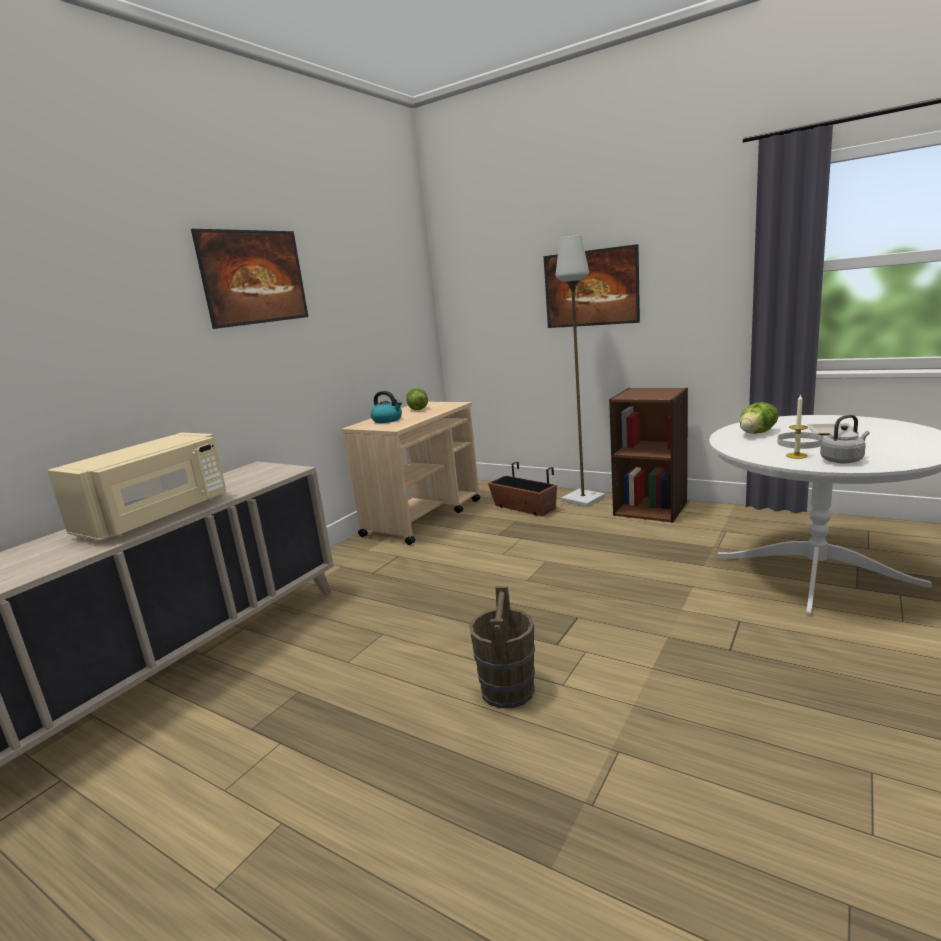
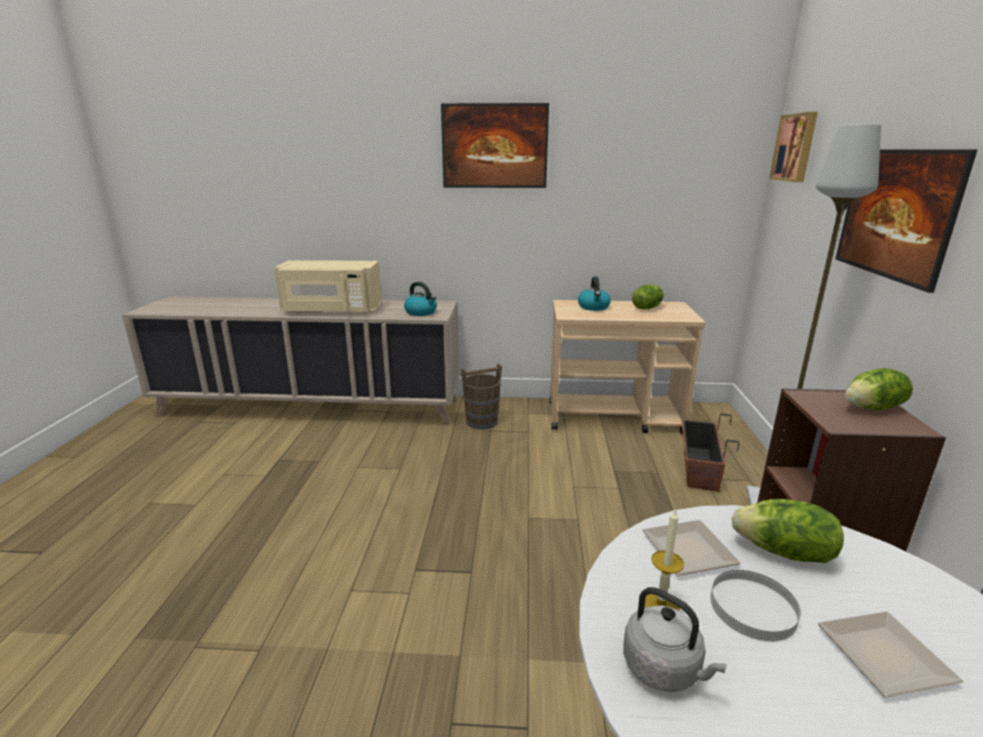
camera: 60 degrees right, 5 degrees up
(267, 475) = (421, 312): none -> kettle
(462, 265) = (795, 147): none -> picture
(507, 691) = (336, 558): brown bucket -> brown bucket (481, 421)
(648, 390) = (873, 408): none -> lettuce
(753, 446) = (687, 553): none -> plate

